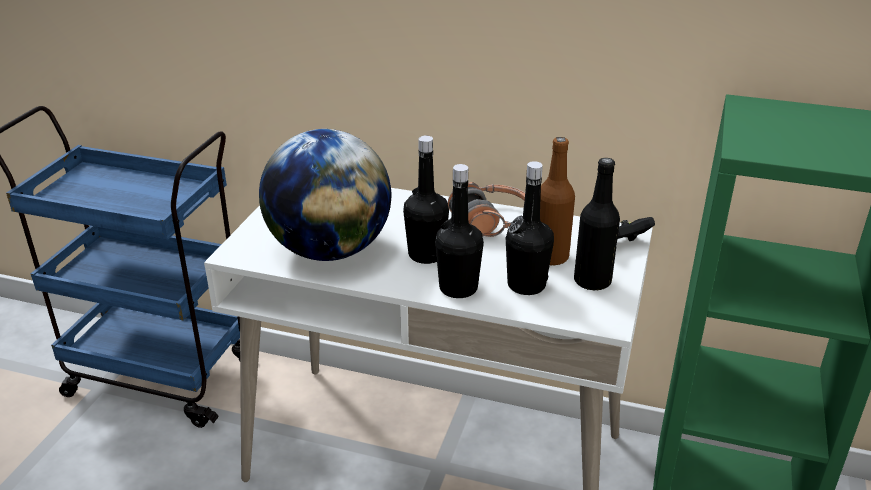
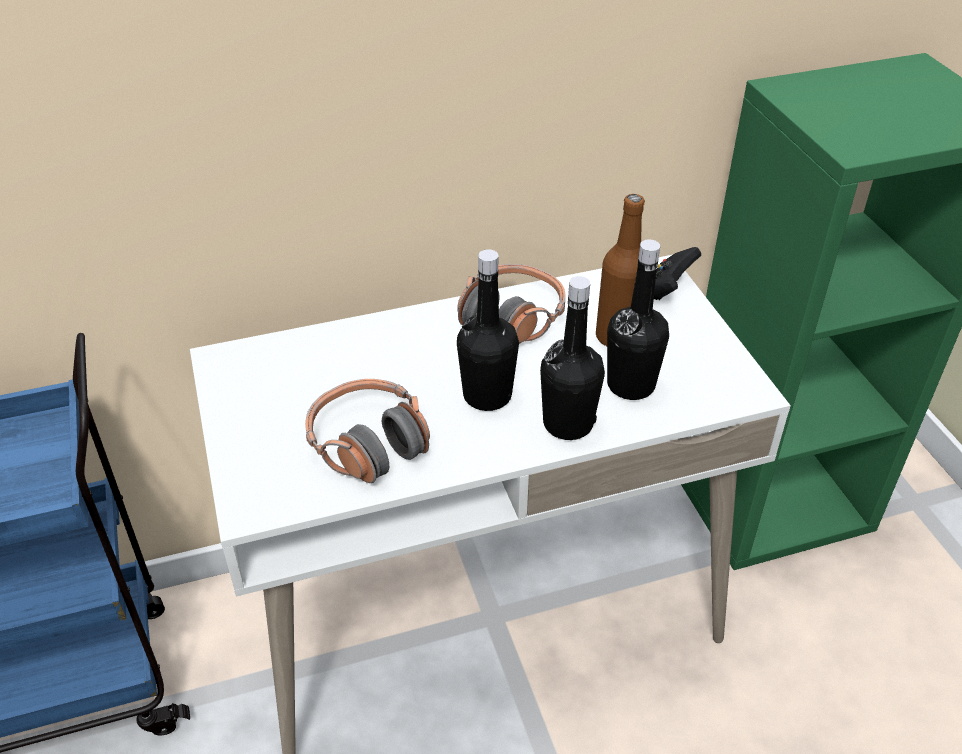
camera: 35 degrees left, 10 degrees up
(330, 250) = (369, 443): globe -> headphones
(592, 281) = (687, 349): black bottle -> none

